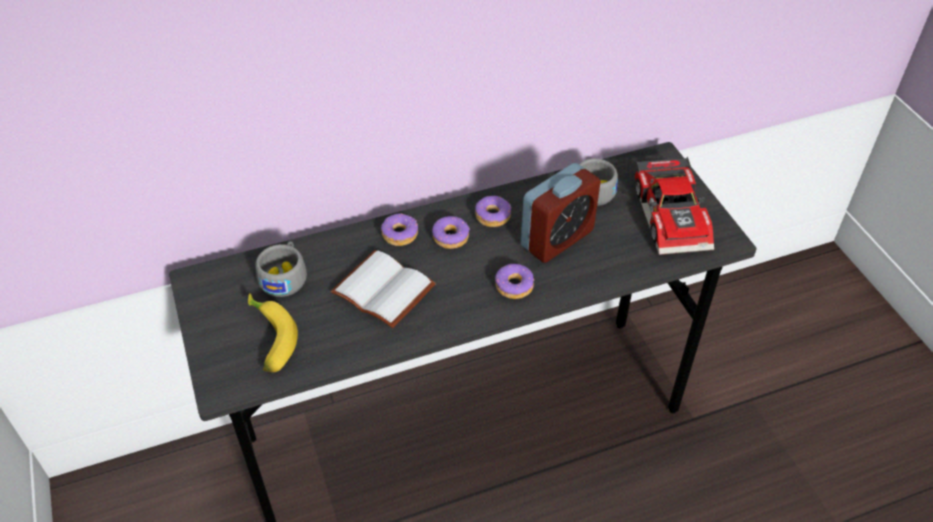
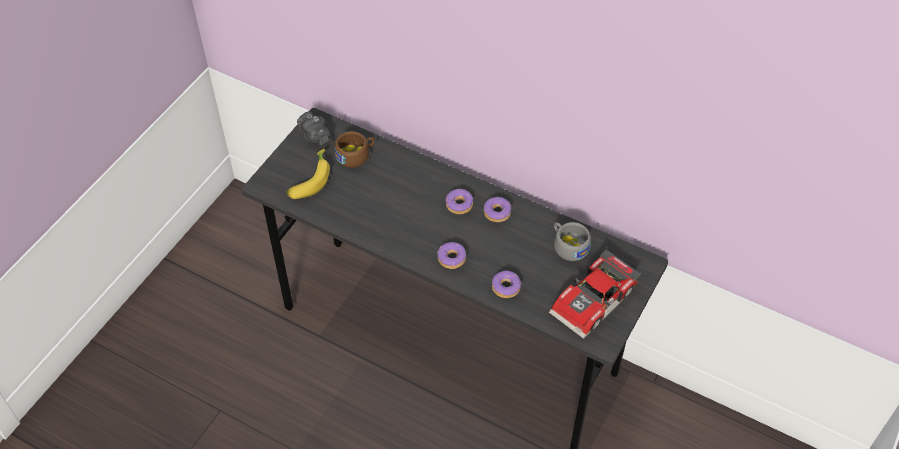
camera: 50 degrees right, 5 degrees up
(213, 295) = (315, 136): none -> camera
(285, 276) = (356, 155): grey cup -> brown cup
(386, 289) = (391, 203): white book -> none
(399, 234) = (437, 180): donut -> donut (506, 287)
(557, 238) = (511, 255): alarm clock -> none

